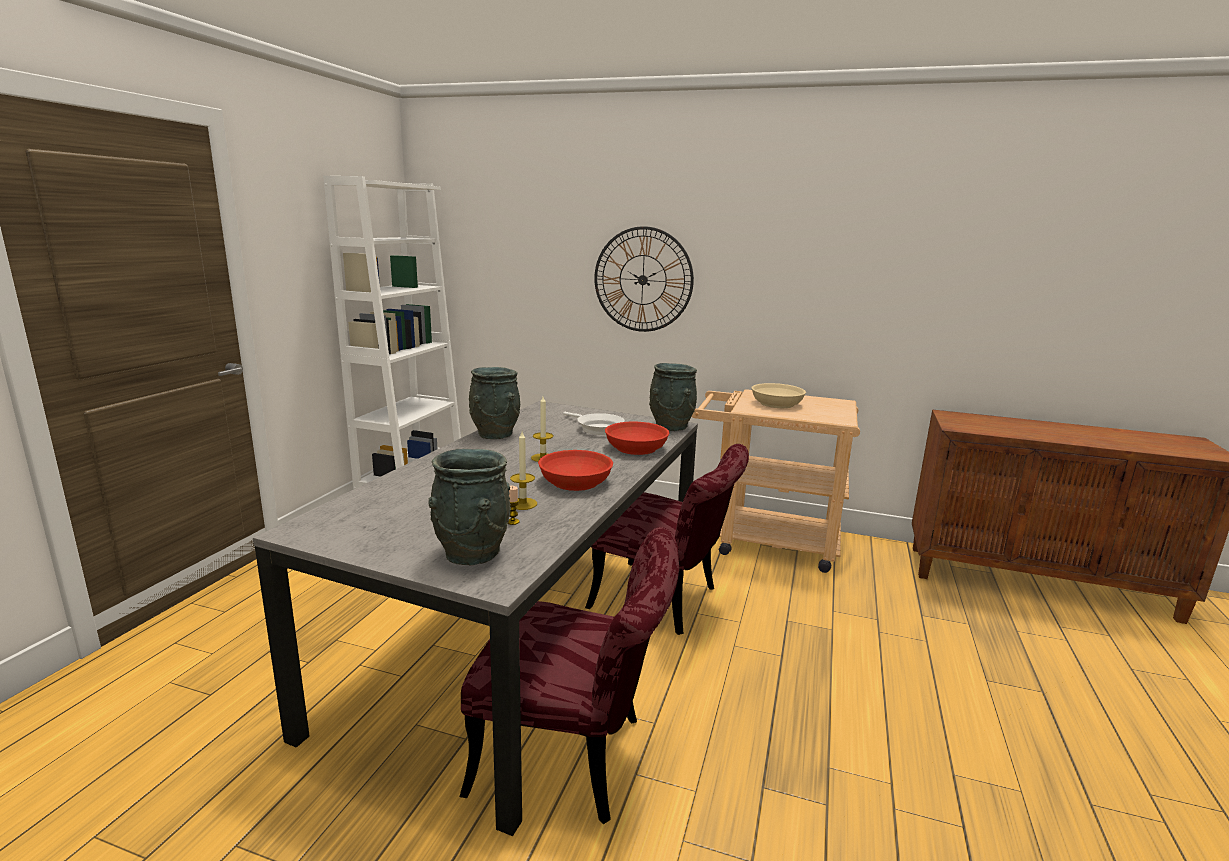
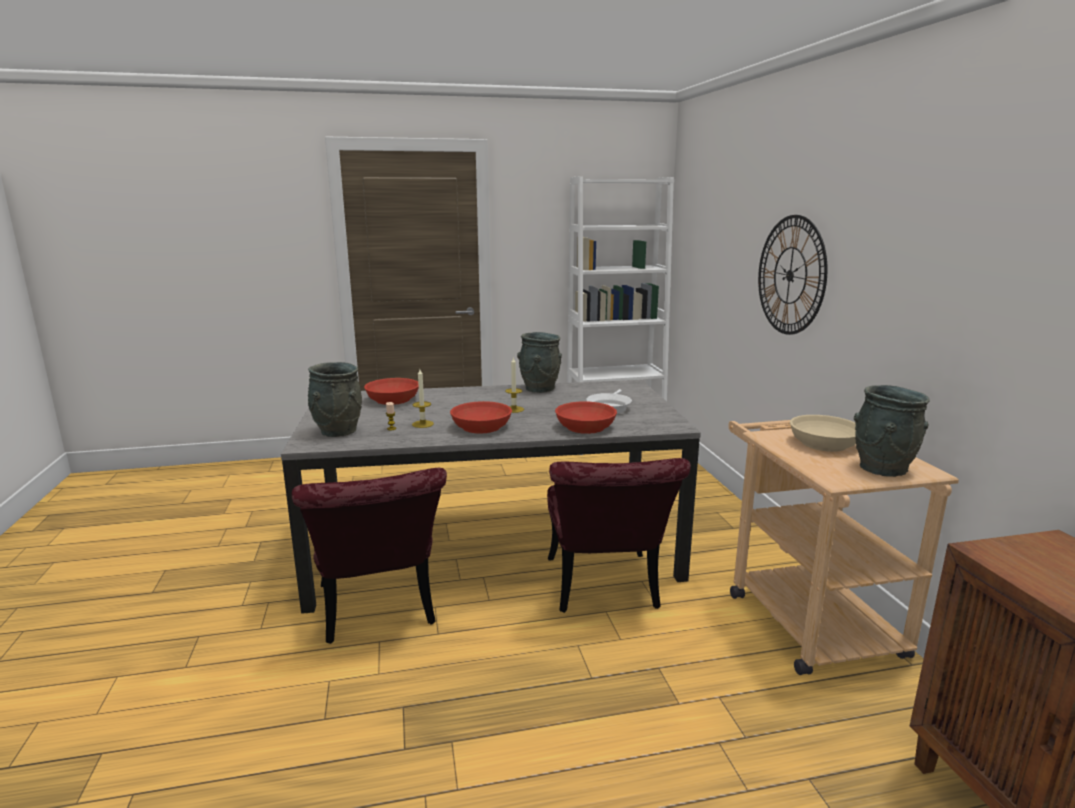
camera: 60 degrees right, 0 degrees up
(395, 499) = (393, 399): none -> red bowl
(671, 426) = (667, 426): grey vase -> grey vase (882, 469)

